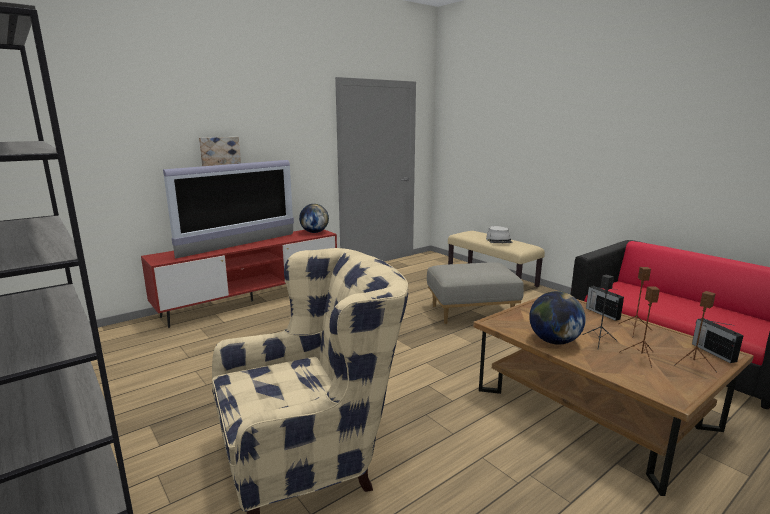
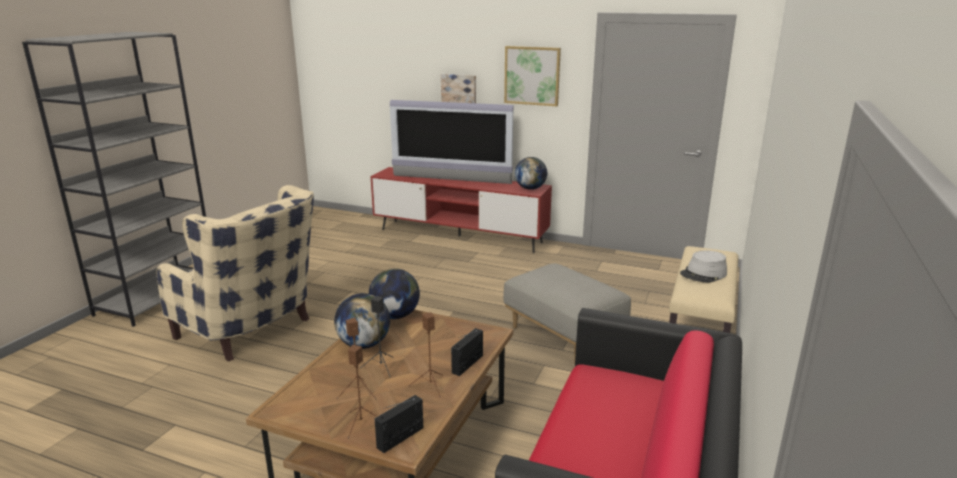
camera: 60 degrees right, 5 degrees up
(290, 132) = (532, 75): none -> picture
(506, 320) = (395, 316): none -> globe

